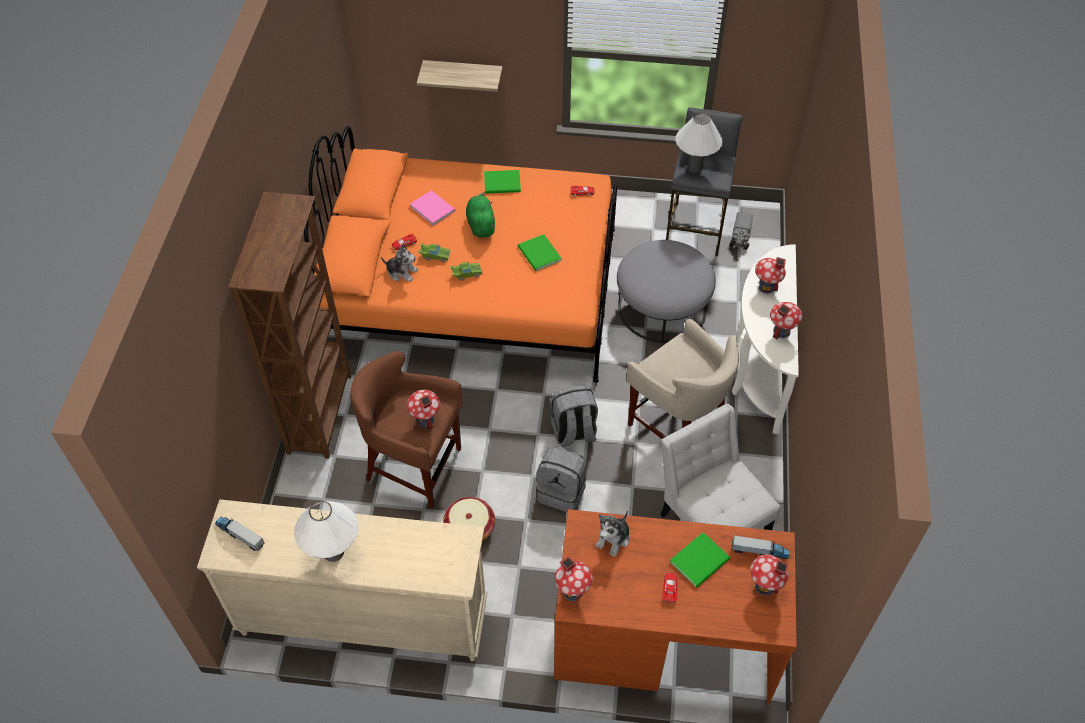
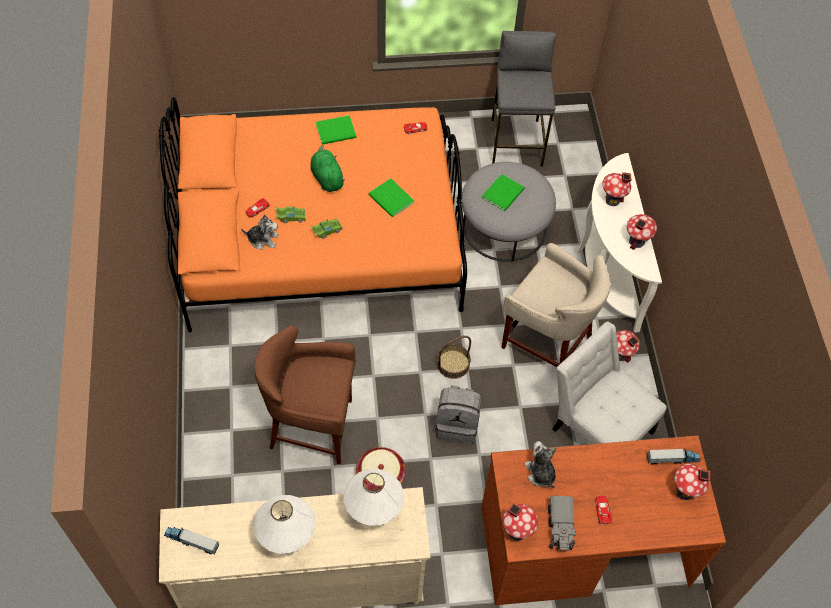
camera: 15 degrees left, 5 degrees up
(321, 413) = (206, 389): brown bookcase -> none
(425, 419) = (328, 386): toy house -> toy house (621, 354)
(432, 207) = (274, 167): pink book -> none
(463, 75) = (277, 27): shelf -> none
(573, 432) = (453, 364): grey backpack -> basket
(613, 539) = (540, 473): plush toy -> plush toy turned 135 degrees clockwise
(694, 167) = (517, 88): white table lamp -> white table lamp (374, 514)
(701, 560) = (624, 478): green book -> green book (504, 193)
(740, 237) = (559, 144): toy truck -> toy truck (560, 528)

